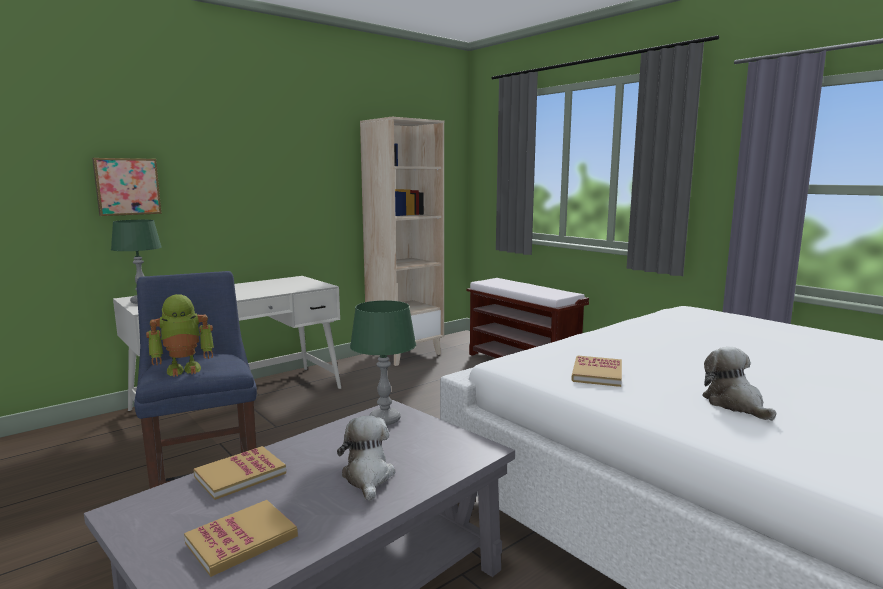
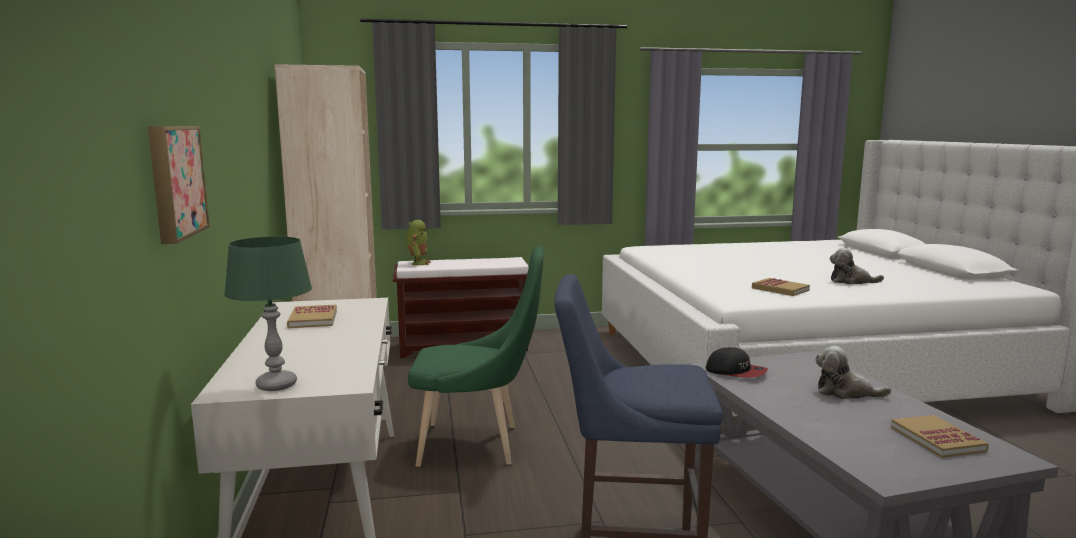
camera: 60 degrees left, 0 degrees up
(184, 368) = (678, 383): toy robot -> toy robot (418, 263)
(240, 475) = (826, 431): book -> book (313, 319)
(348, 414) = (477, 445): none -> green chair
(385, 419) = (736, 372): green table lamp -> cap

